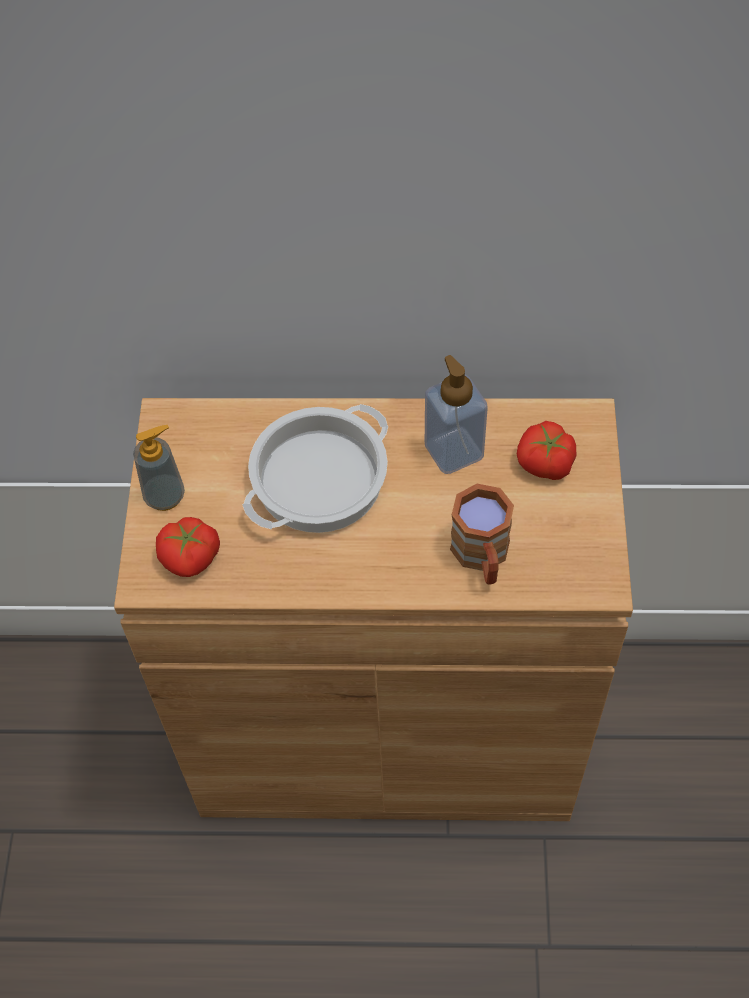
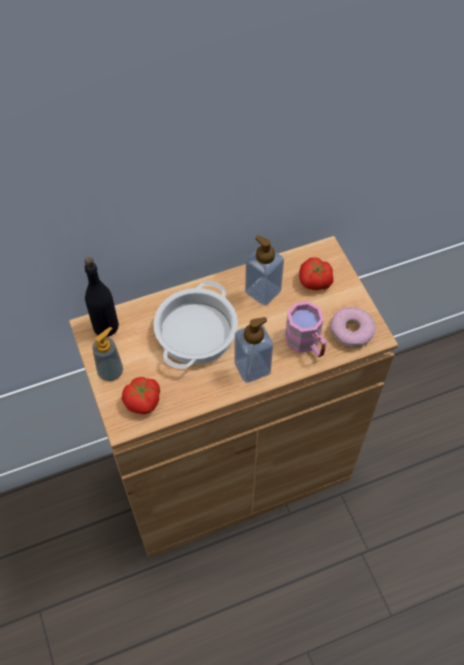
camera: 25 degrees left, 0 degrees up
(190, 425) = (105, 326): none -> black bottle
(378, 564) = (252, 367): none -> soap dispenser
(482, 556) = (306, 343): brown mug -> pink mug
(565, 562) = (351, 331): none -> donut

